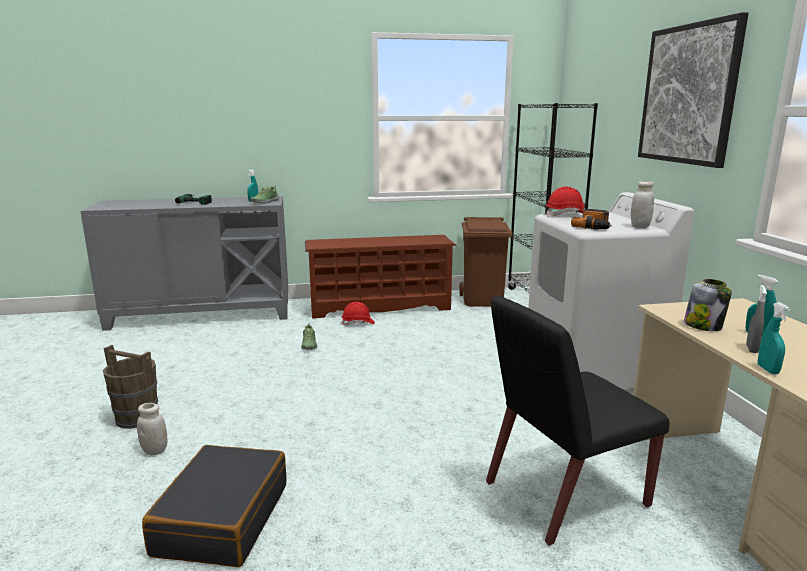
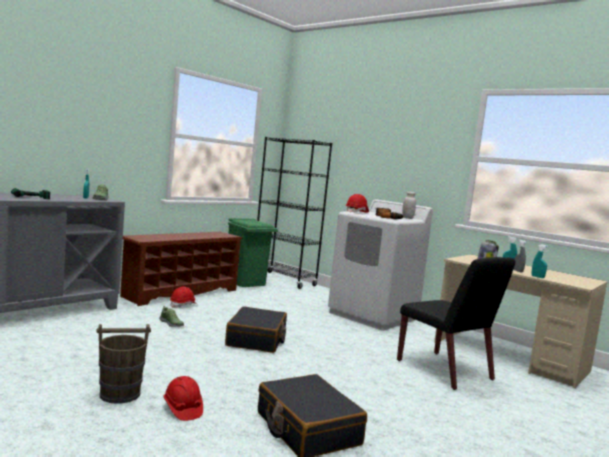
camera: 40 degrees left, 10 degrees down
(155, 451) = (182, 409): white jar -> red hard hat
(366, 381) = (257, 339): none -> black suitcase
(483, 300) = (247, 282): brown trash can -> green trash can
(564, 495) = (445, 370): black chair -> black chair turned 60 degrees counterclockwise
(688, 94) = (409, 144): picture -> none

